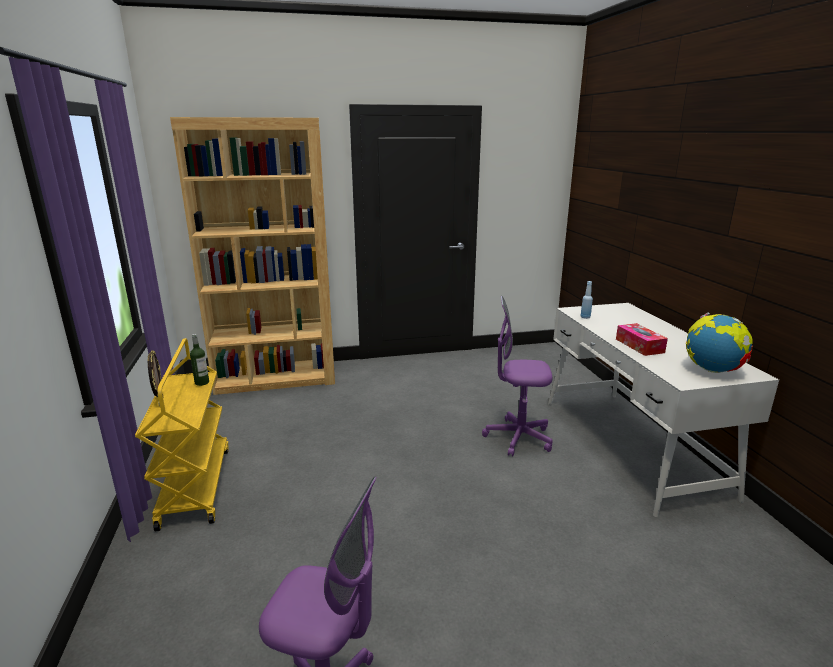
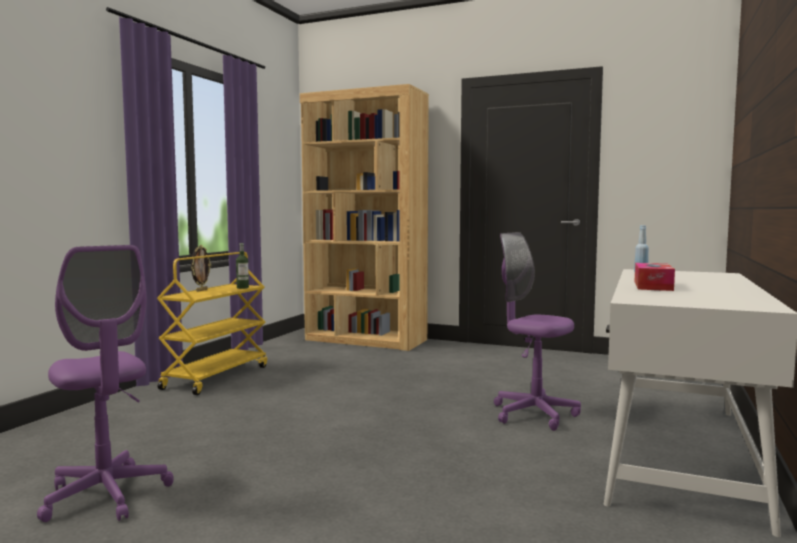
camera: 35 degrees right, 15 degrees down
(712, 370) = (706, 301): globe -> none

